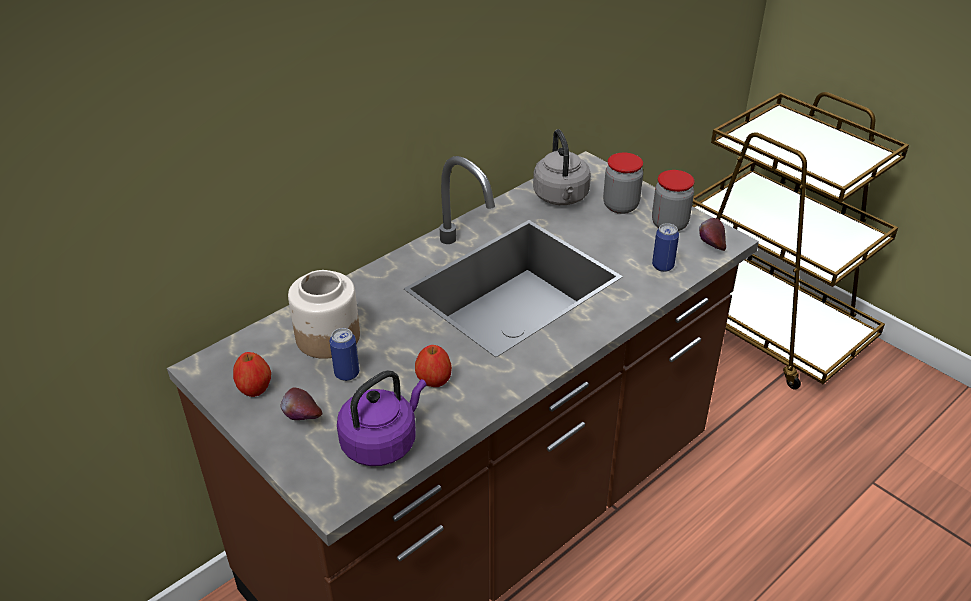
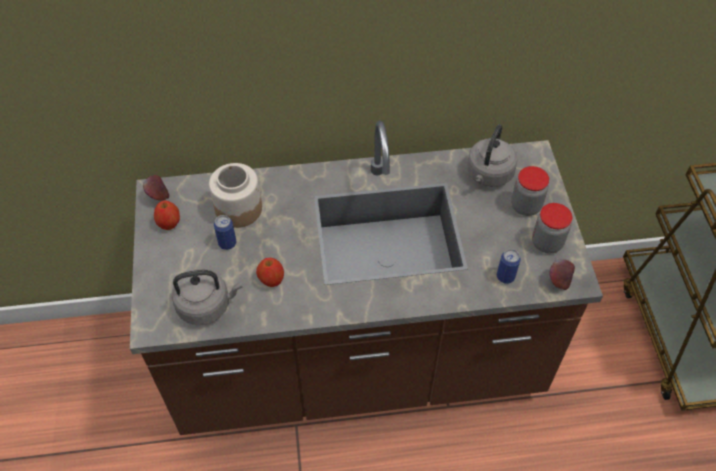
camera: 35 degrees right, 15 degrees up
(303, 420) = (178, 262): apple -> apple (158, 196)
(382, 442) = (207, 306): purple kettle -> grey kettle

